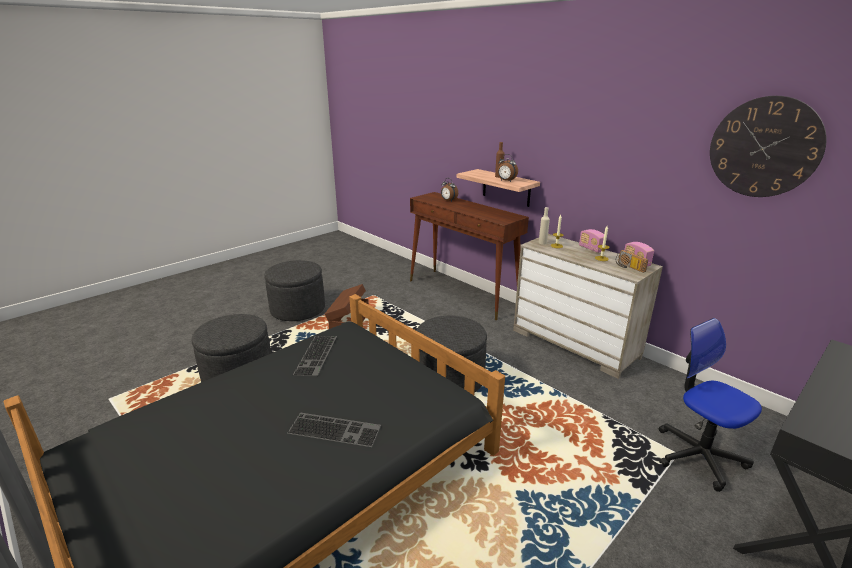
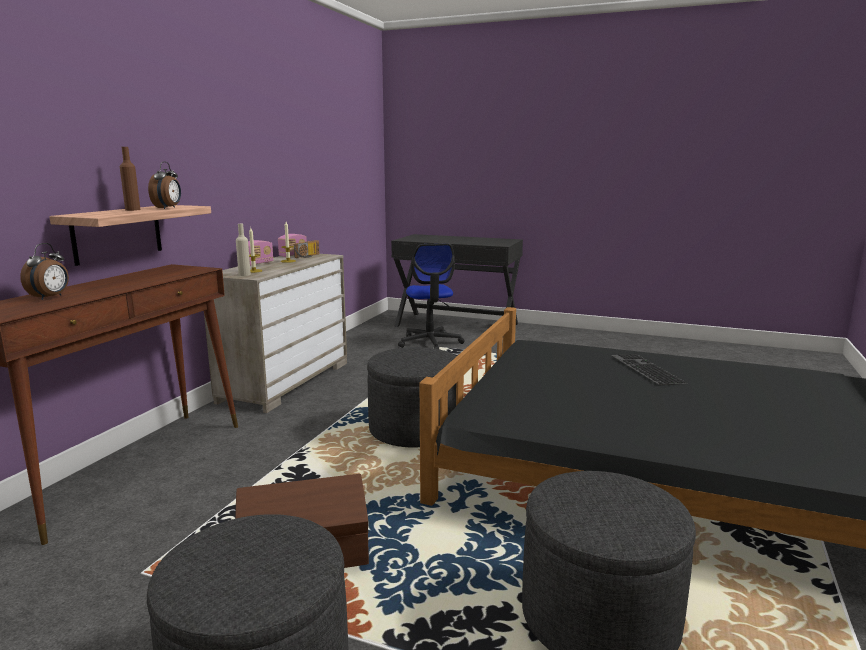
camera: 115 degrees left, 10 degrees down
(317, 355) = (562, 407): keyboard -> none
(698, 455) = (430, 342): office chair -> office chair turned 45 degrees counterclockwise
(764, 147) = (315, 125): wall clock -> none

